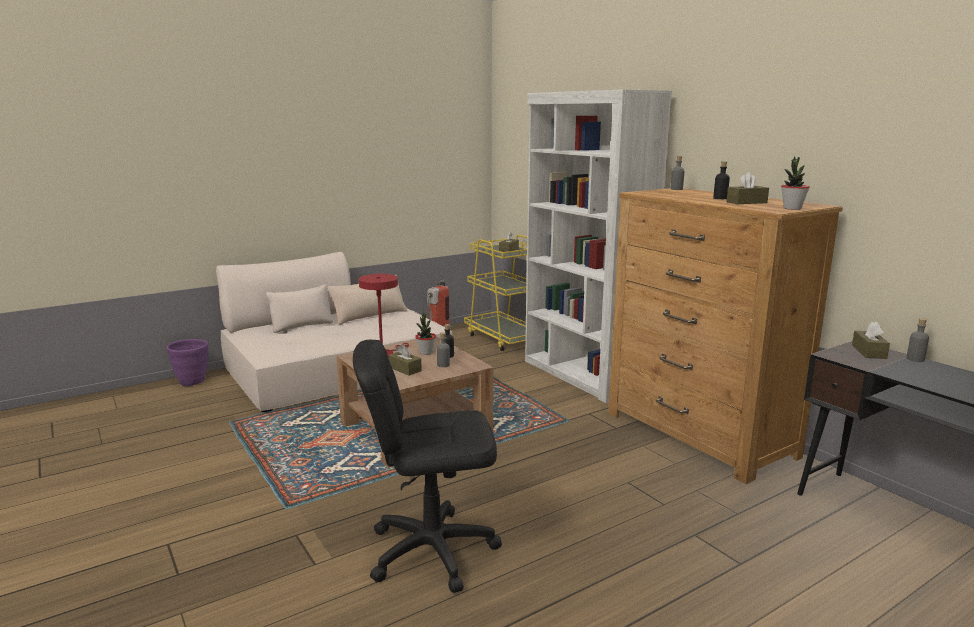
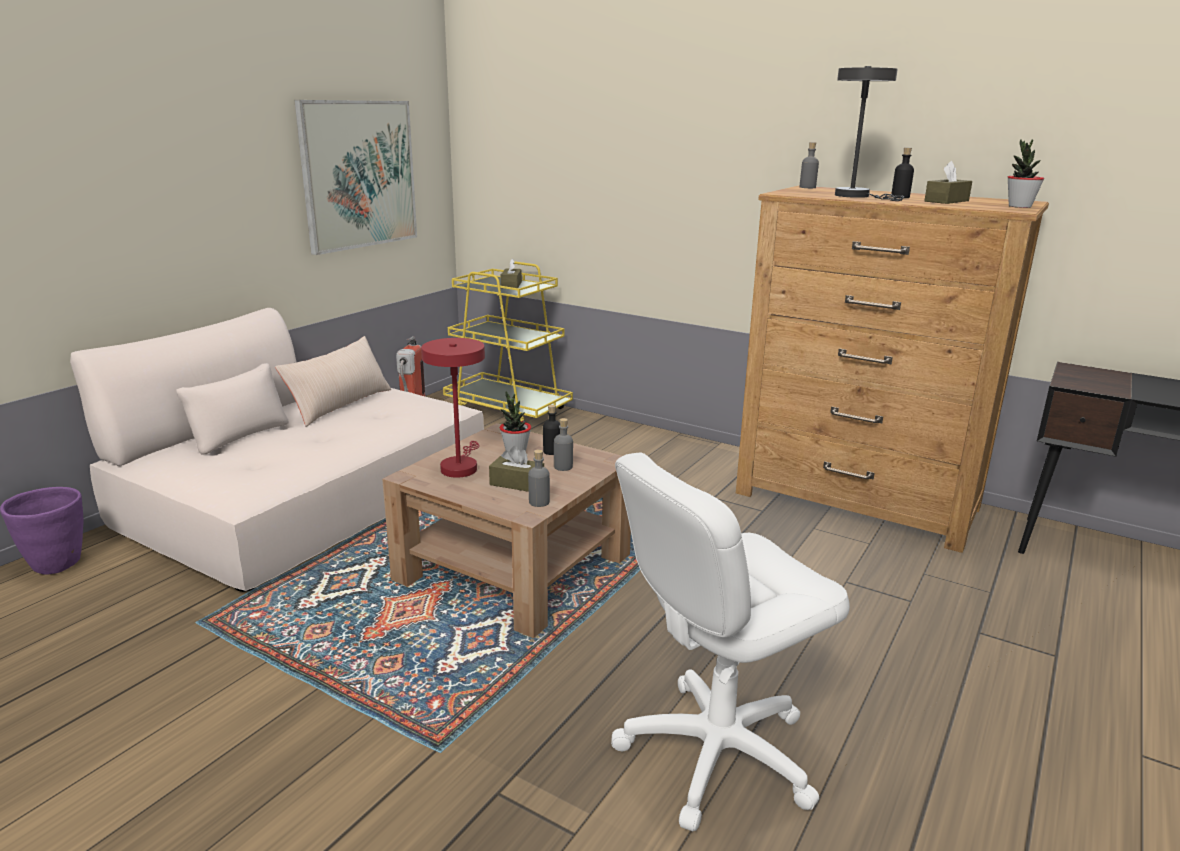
camera: 25 degrees left, 5 degrees up
(416, 172) = (359, 174): none -> picture
(431, 550) = (716, 752): black office chair -> white office chair
(583, 375) = (657, 446): white bookcase -> none
(688, 196) = (857, 196): none -> grey table lamp
(868, 352) = (1093, 375): brown tissue box -> none
(915, 359) = (1143, 377): grey bottle -> grey bottle (539, 502)

